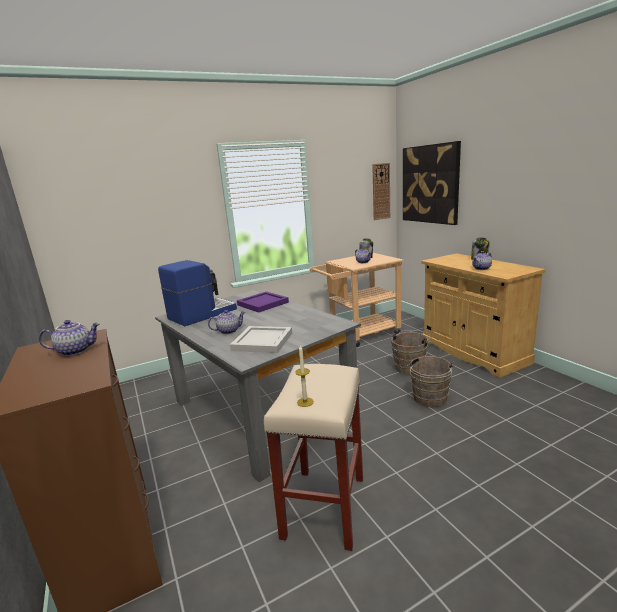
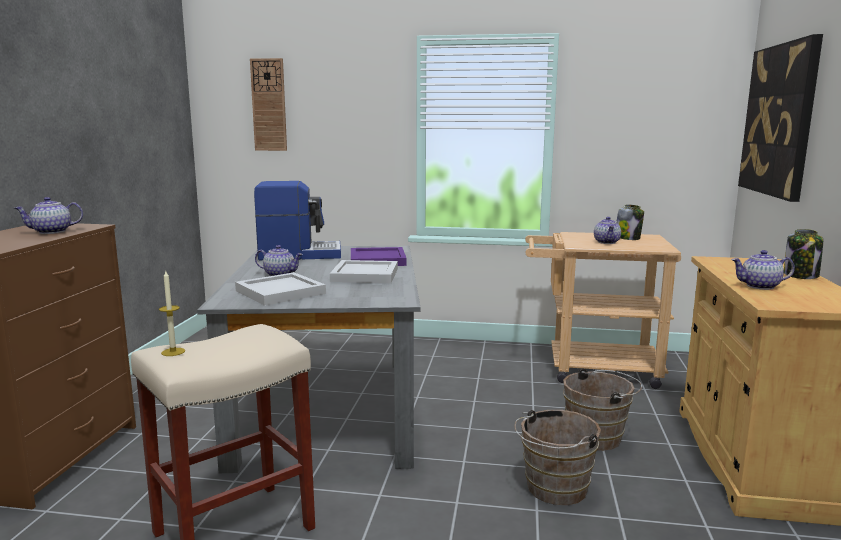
camera: 35 degrees right, 5 degrees down
(75, 350) = (51, 232): teapot -> teapot turned 135 degrees clockwise
(281, 315) = (364, 275): none -> white tray
(381, 191) = (706, 129): wall clock -> wall clock (269, 105)

